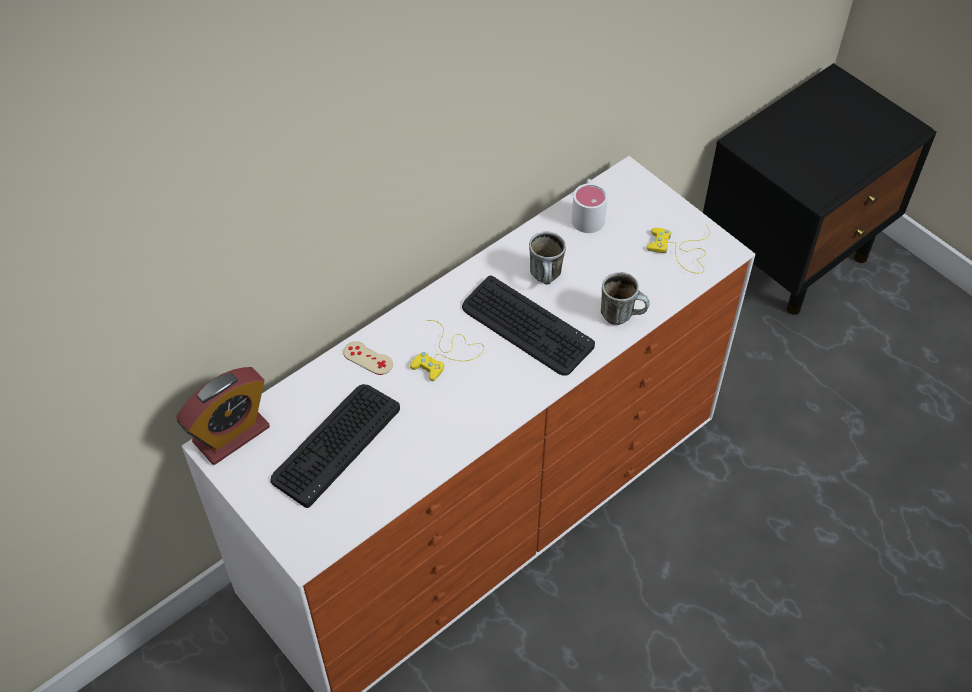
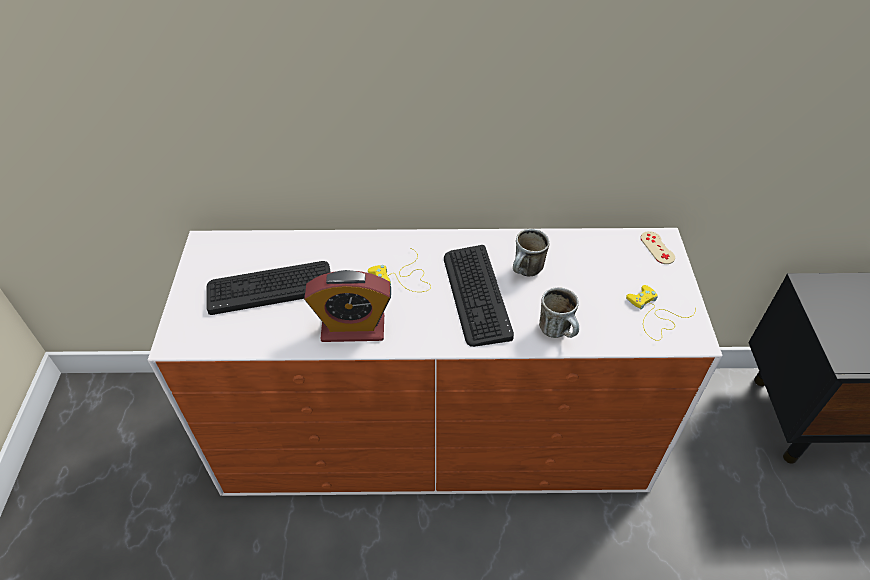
camera: 40 degrees right, 5 degrees down
(231, 434) = (221, 242): alarm clock -> alarm clock (353, 328)
(368, 358) = (349, 249): beige game controller -> beige game controller (657, 248)
(588, 214) = (602, 248): white mug -> none

